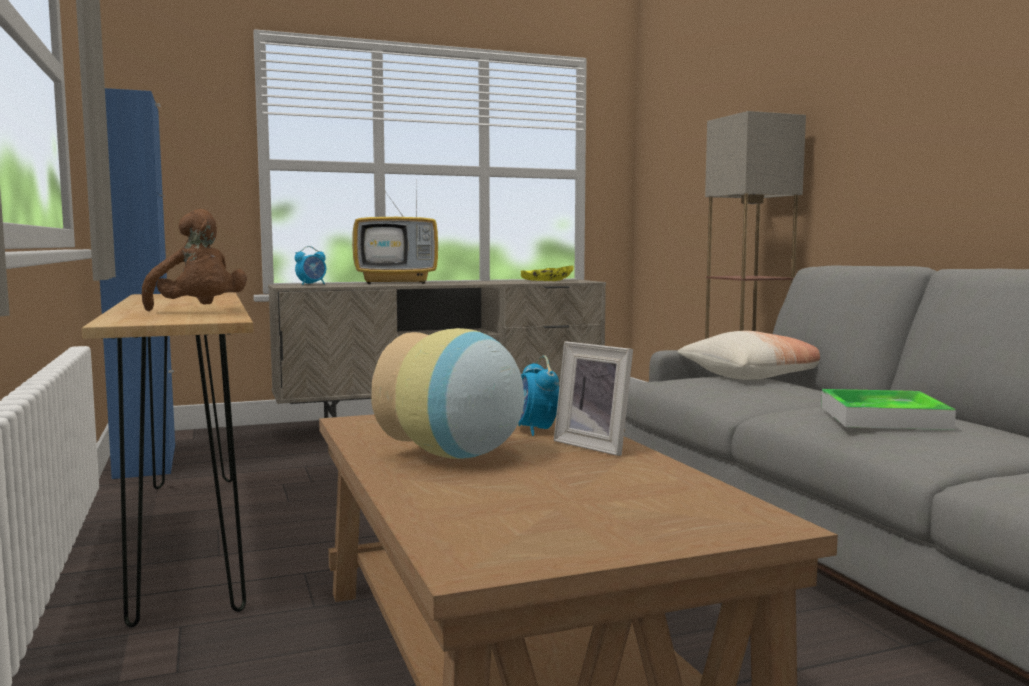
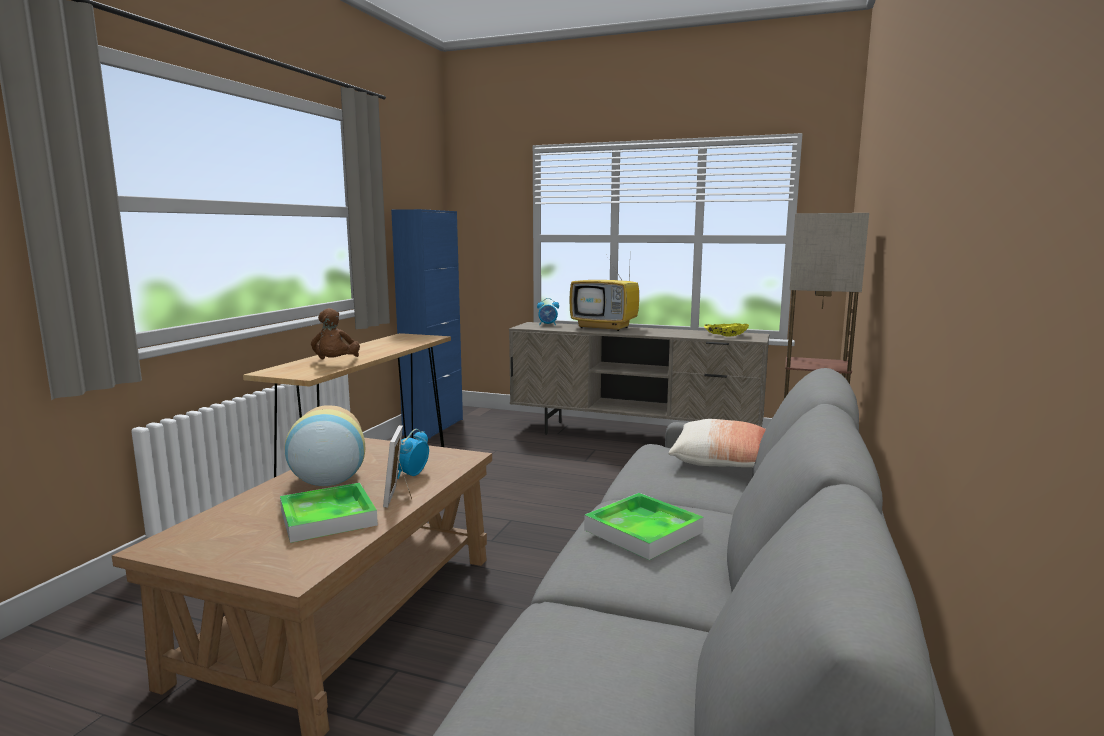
camera: 40 degrees right, 5 degrees up
(590, 478) = (328, 517): none -> tray

